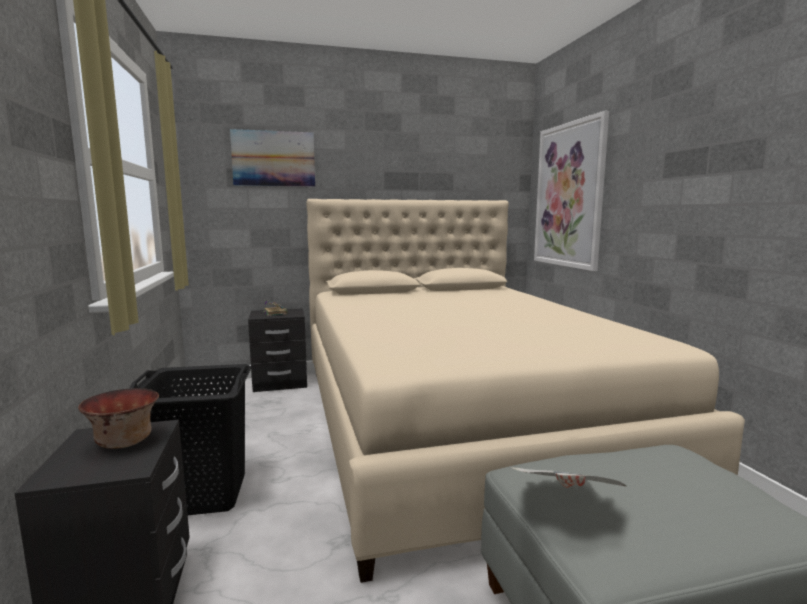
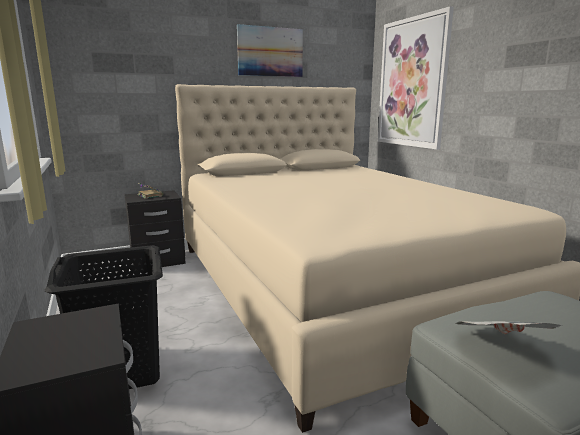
camera: 10 degrees left, 5 degrees up
(123, 442) = (75, 331): bowl -> none
(273, 158) = (140, 43): picture -> picture (270, 52)

